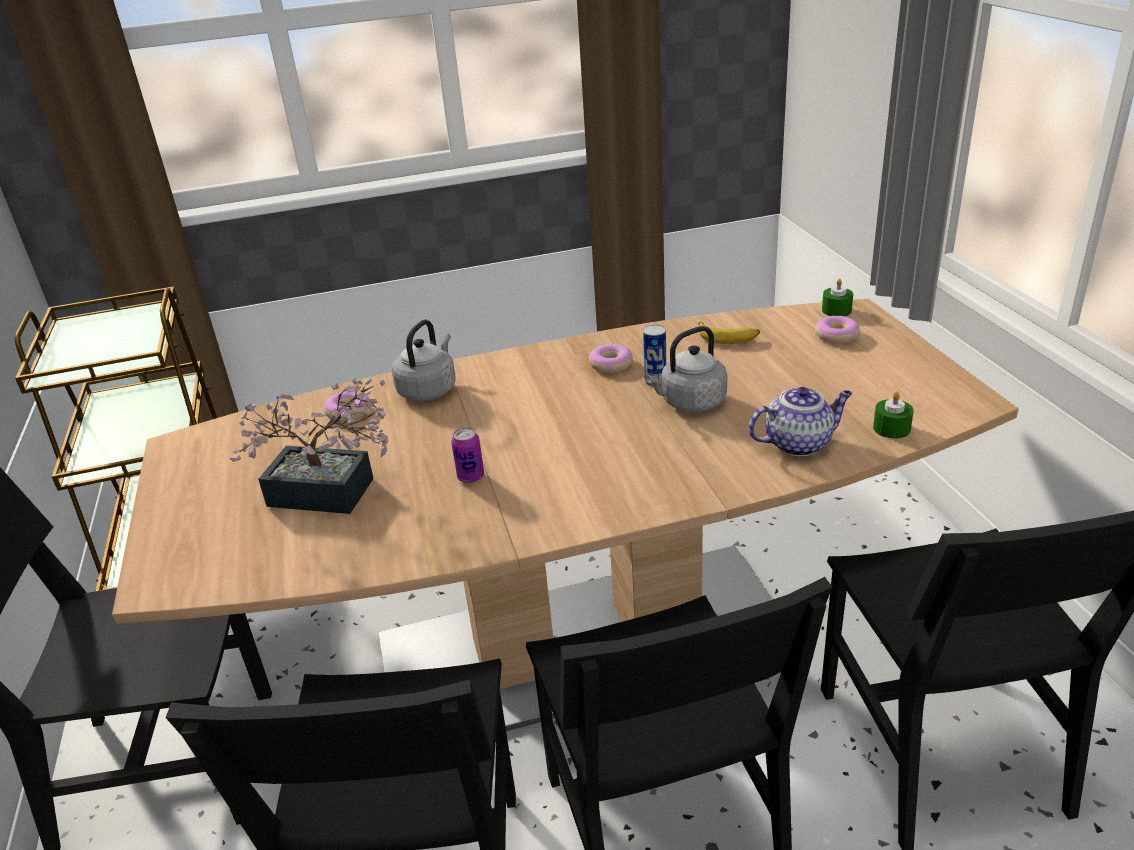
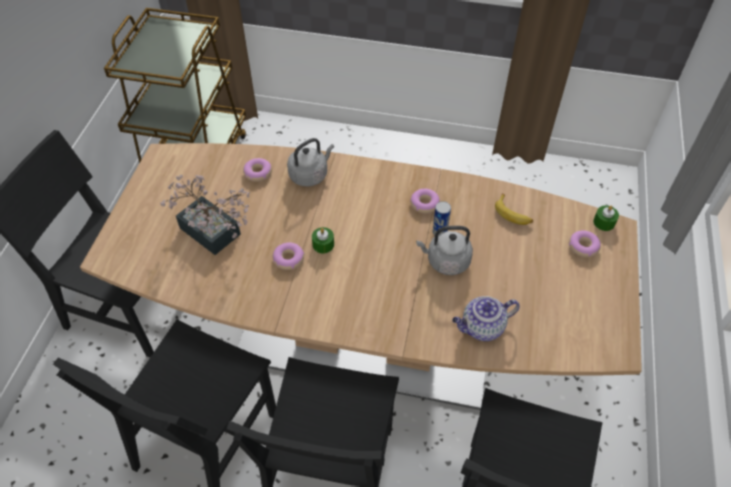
camera: 25 degrees right, 20 degrees up
(471, 477) = (288, 259): can -> donut
(799, 443) = (482, 328): teapot -> teapot turned 150 degrees clockwise
(891, 428) = (546, 345): green candle -> green candle (323, 244)

